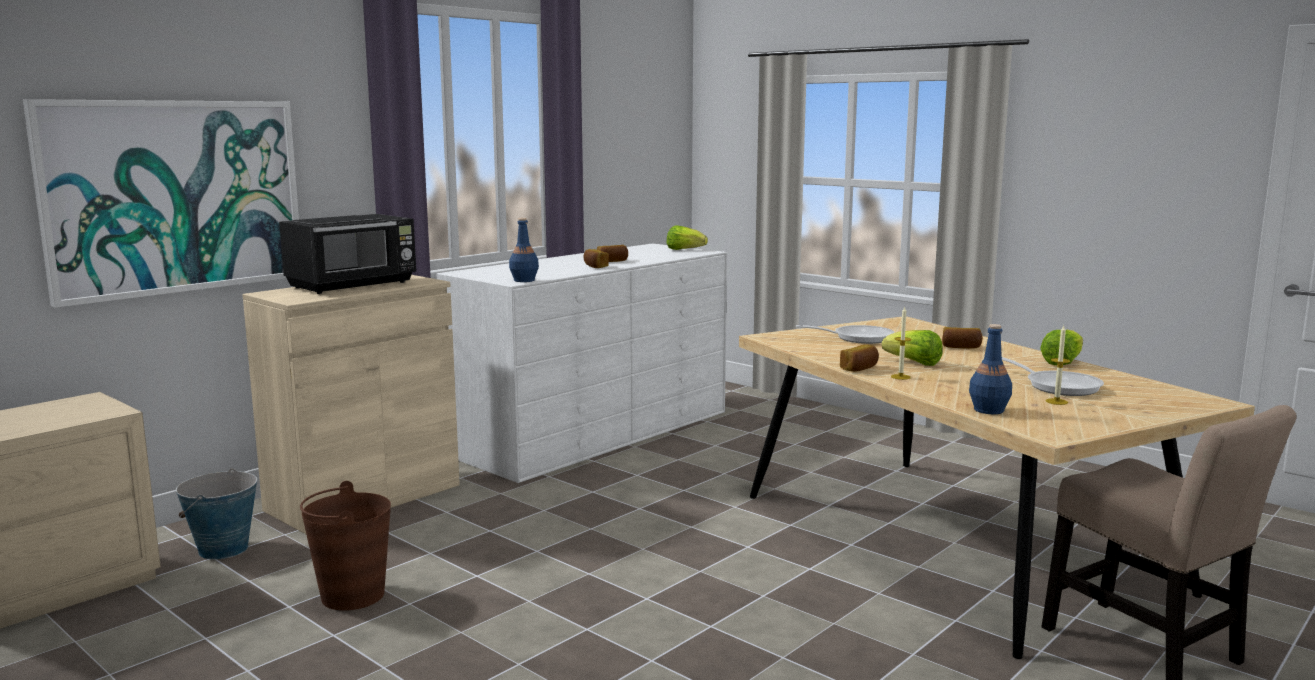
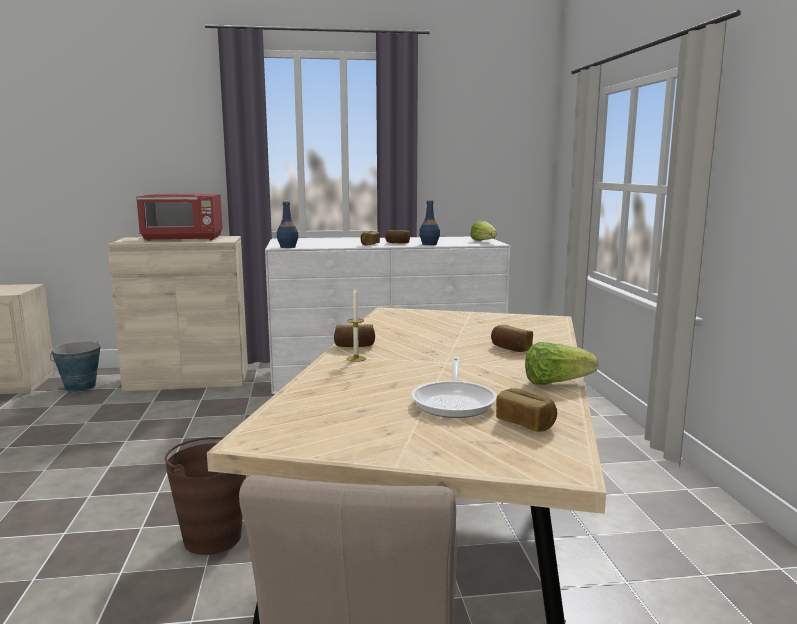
camera: 40 degrees right, 0 degrees up
(175, 196) = (99, 176): picture -> none
(352, 595) = (60, 430): brown bucket -> brown bucket (212, 538)
(353, 285) = (184, 238): black microwave -> red microwave
(857, 338) = (452, 324): frying pan -> none
(914, 363) = (413, 351): lettuce -> none
(988, 410) = (302, 402): blue bottle -> blue bottle (429, 244)
(1056, 401) = (391, 414): candle -> none
(1128, 387) = (525, 423): none -> bread

